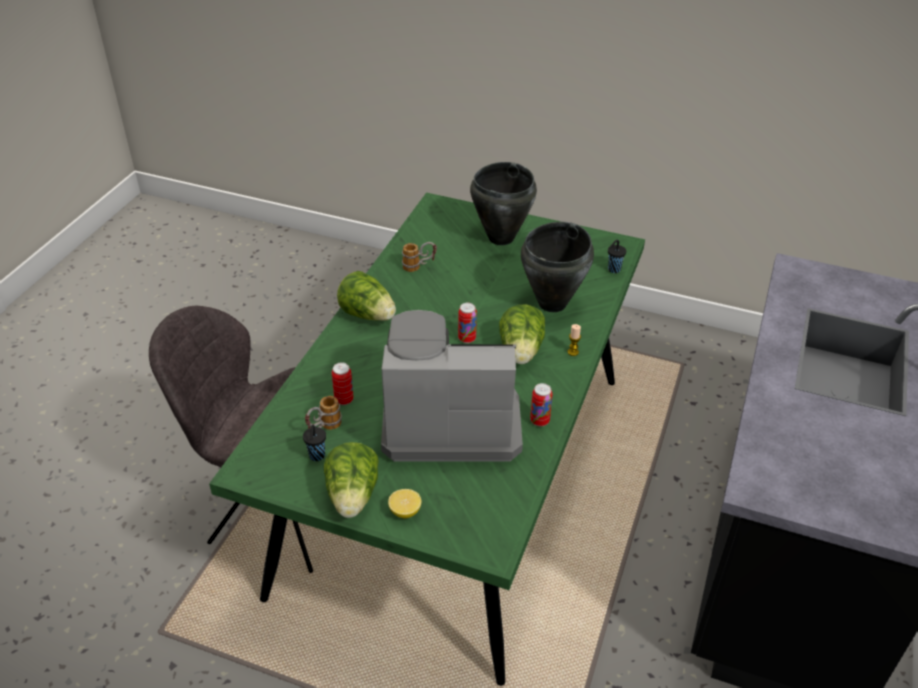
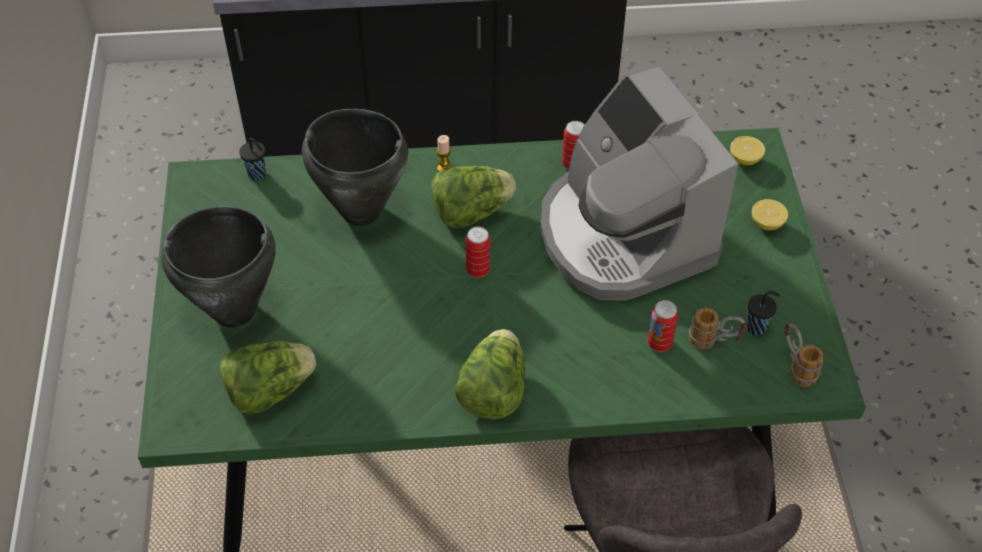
camera: 115 degrees left, 10 degrees up
(353, 496) = (782, 271): lettuce -> lettuce (269, 391)
(419, 266) = (353, 379): mug -> mug (795, 366)
(483, 532) = (745, 159): none -> lemon

